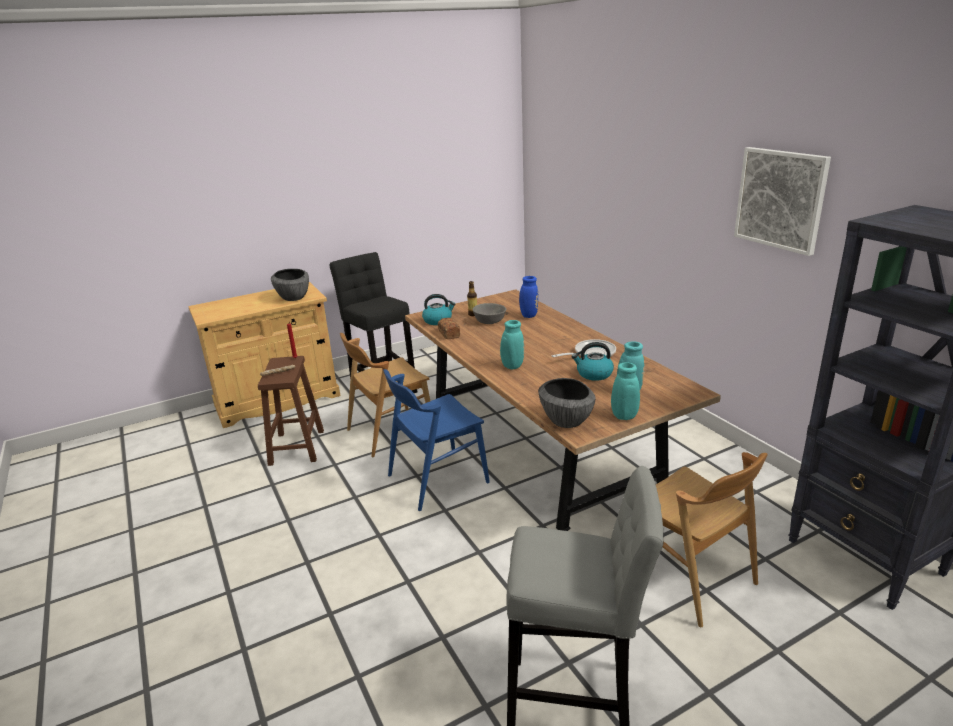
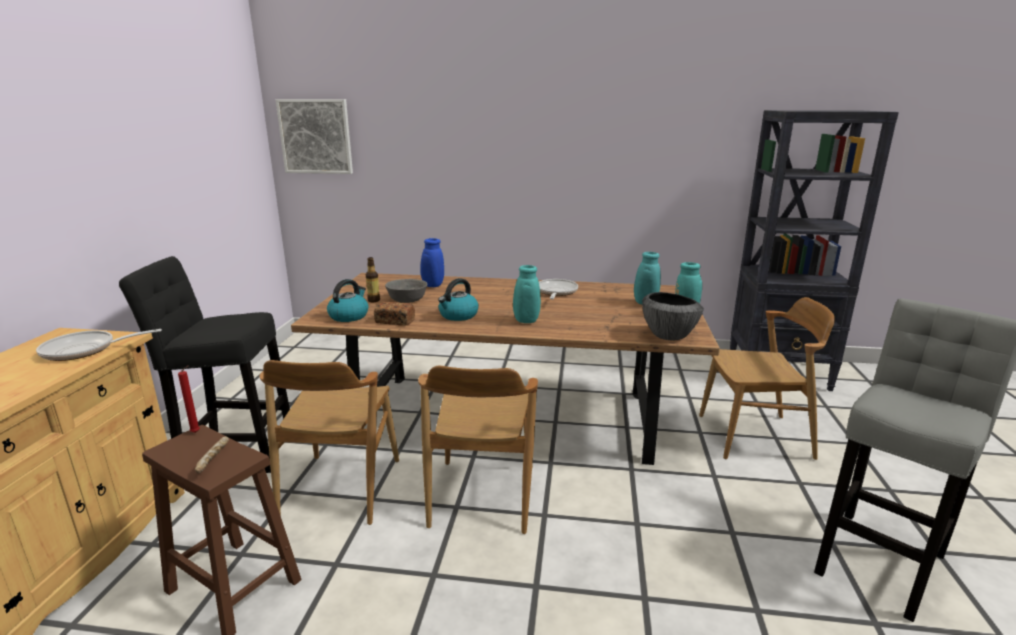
camera: 55 degrees left, 5 degrees down
(293, 298) = (85, 350): bowl -> frying pan
(437, 479) = (482, 495): blue chair -> brown chair
(594, 374) = (595, 303): kettle -> kettle (458, 315)
(780, 199) = (644, 126): picture -> picture (316, 136)

